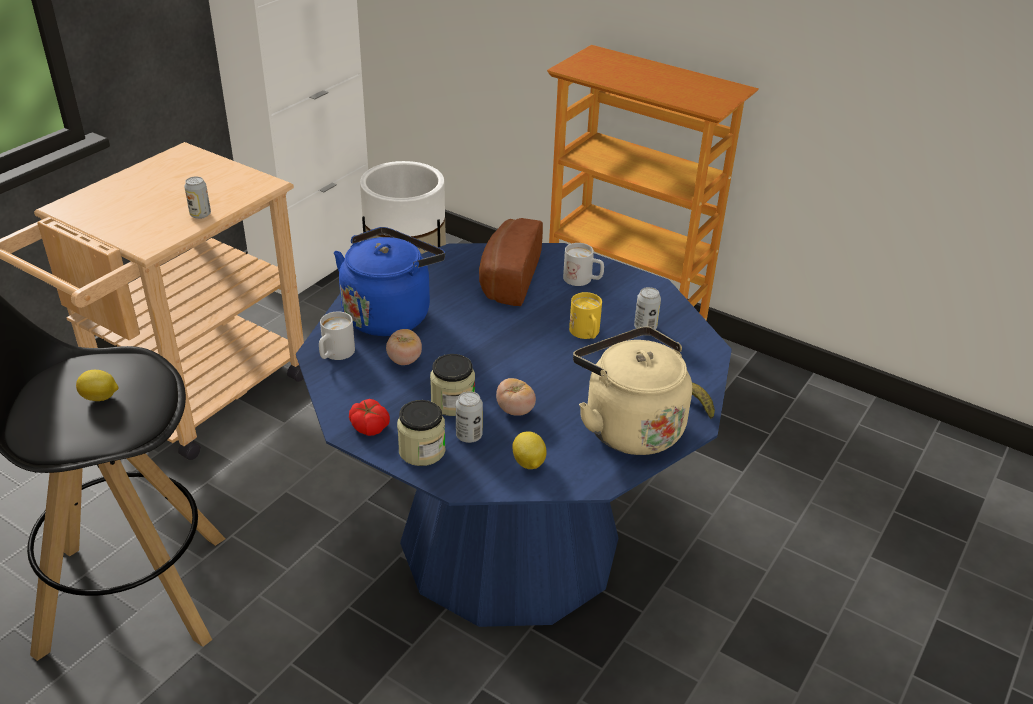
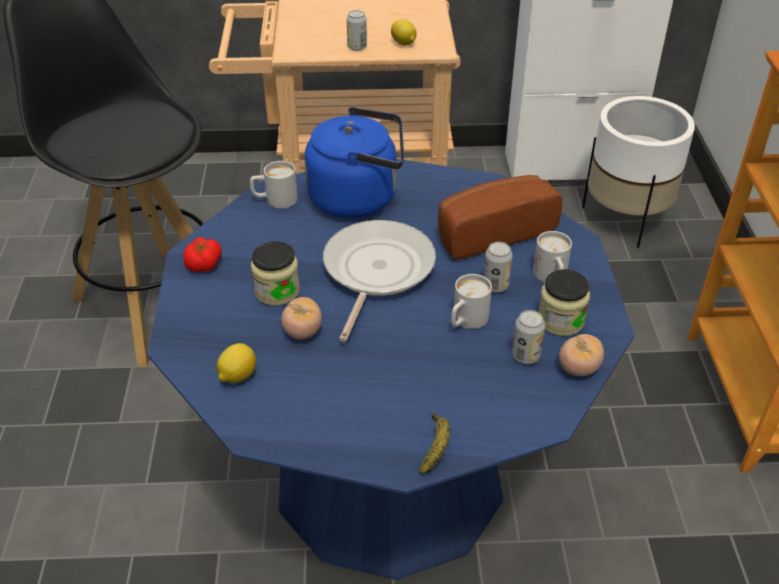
camera: 55 degrees right, 5 degrees up
(100, 397) = (125, 134): lemon -> lemon (404, 43)
(404, 360) = (306, 237): tomato -> tomato (578, 368)
(422, 451) = (198, 306): jar -> jar (560, 320)
(469, 436) = (241, 322): can -> can (495, 286)
(488, 346) = (376, 271): none -> frying pan
(586, 334) = (466, 321): yellow mug -> white mug
(628, 426) = (353, 417): beige kettle -> none

